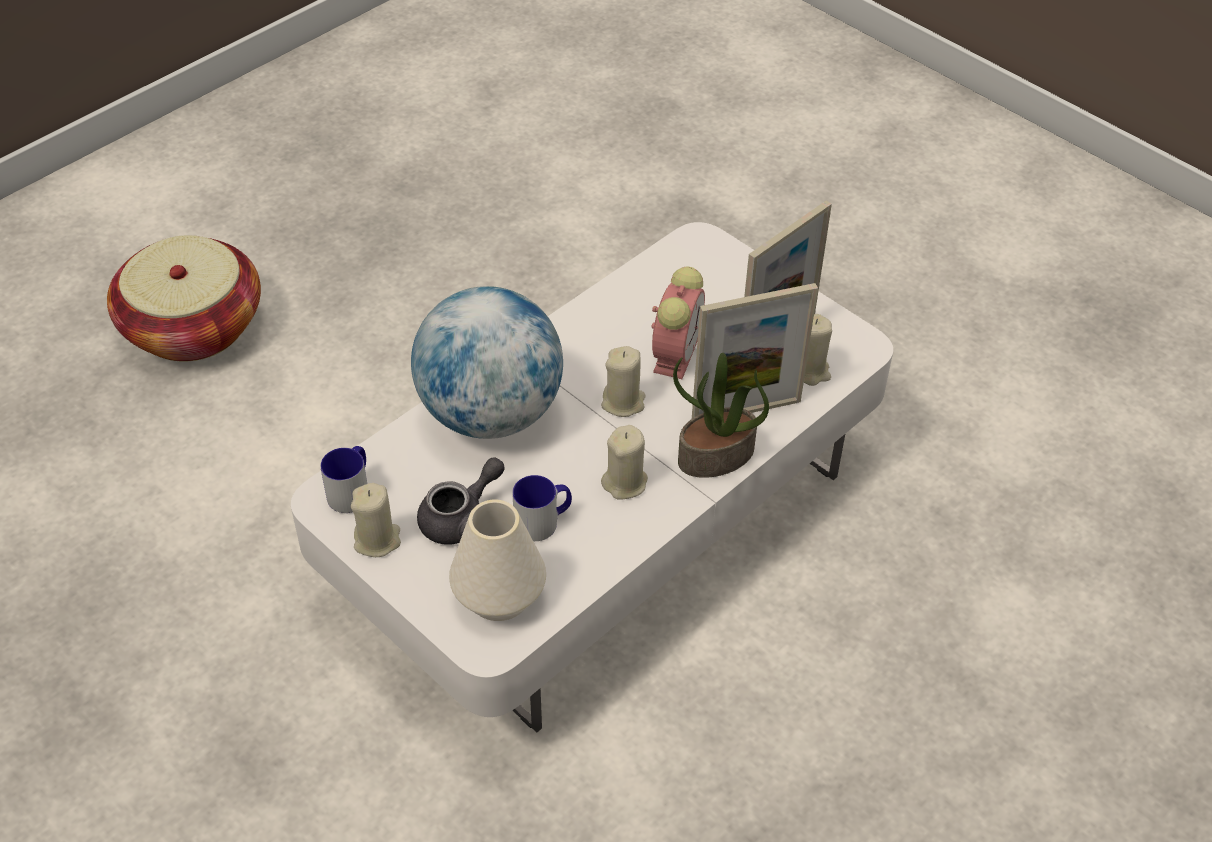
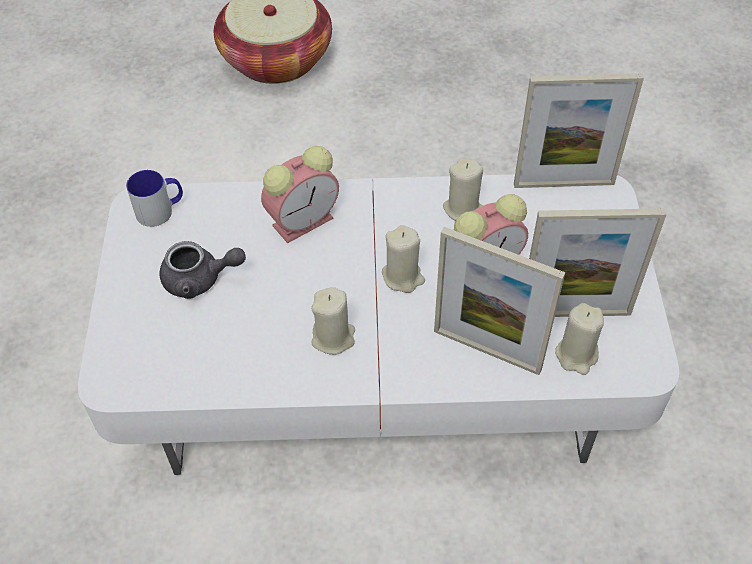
camera: 45 degrees right, 5 degrees up
(377, 540) = (135, 255): beige candle -> beige candle (463, 209)
(490, 413) = (304, 220): globe -> alarm clock
(499, 596) = (157, 354): white vase -> none
(543, 521) = (247, 323): mug -> none
(661, 253) = (563, 184): none -> picture frame
(715, 457) = (421, 369): potted plant -> none

